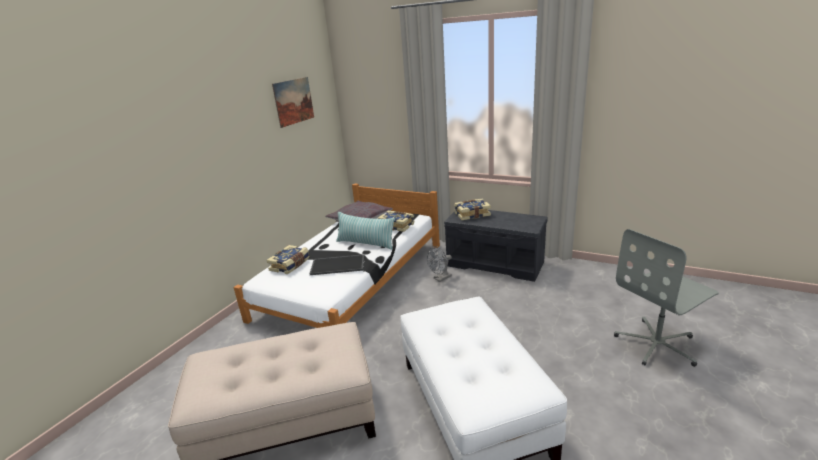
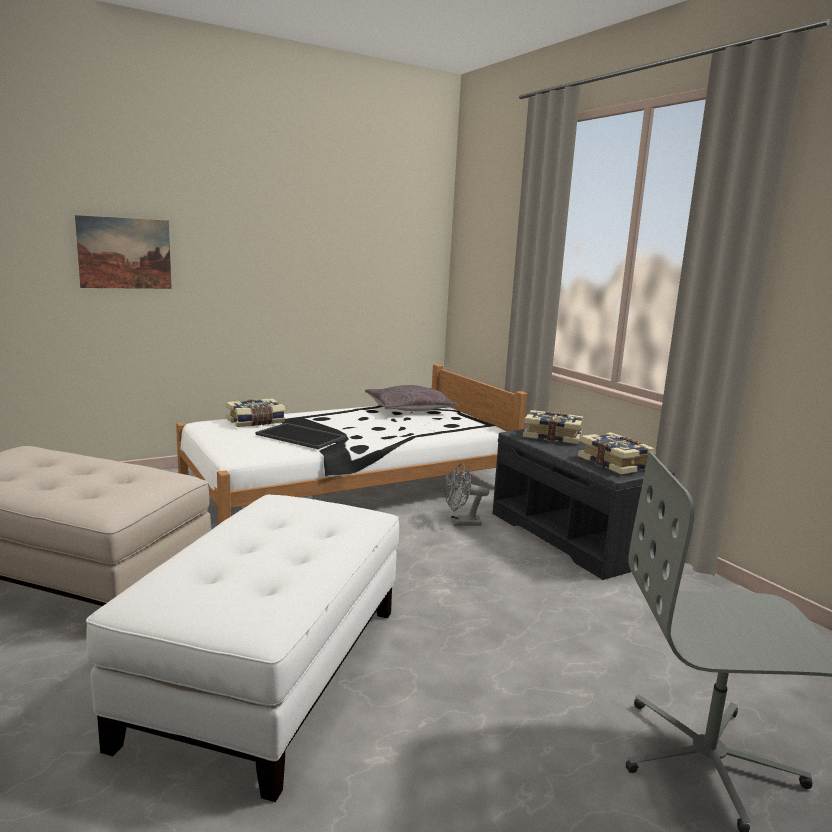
camera: 30 degrees right, 10 degrees down
(293, 101) = (366, 220): picture -> picture (125, 253)
(366, 243) = (372, 430): pillow -> none
(397, 225) = (440, 425): book -> book (616, 464)

